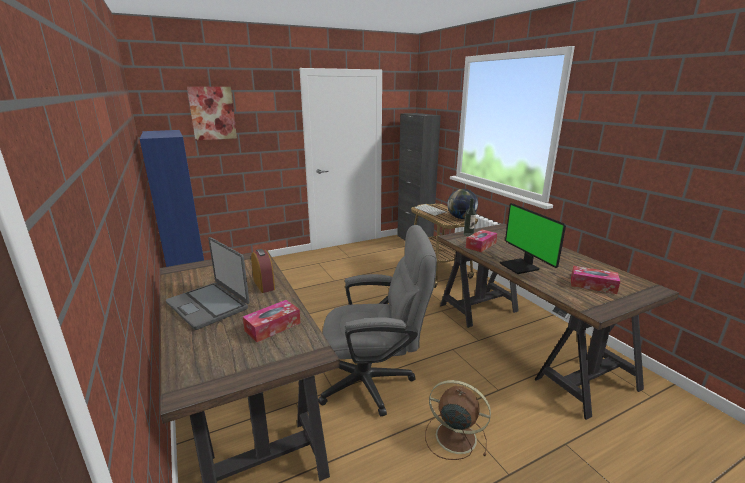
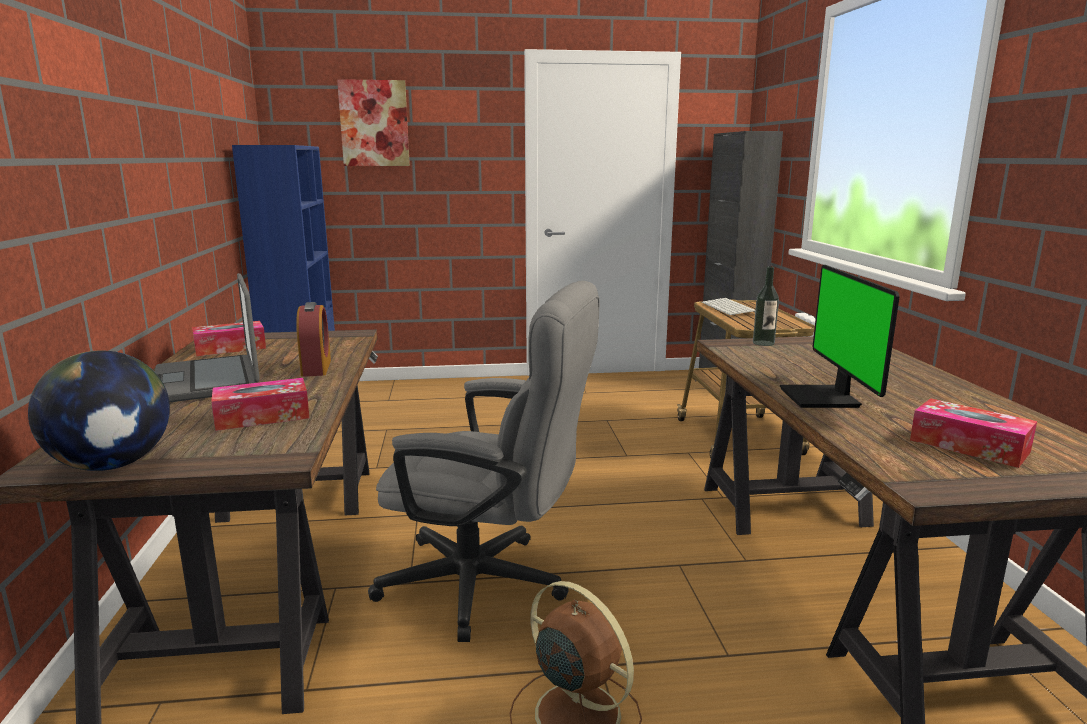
camera: 20 degrees right, 5 degrees down
(461, 218) = (782, 323): globe -> globe (112, 465)
(481, 245) = (771, 360): tissue box -> tissue box (230, 348)

